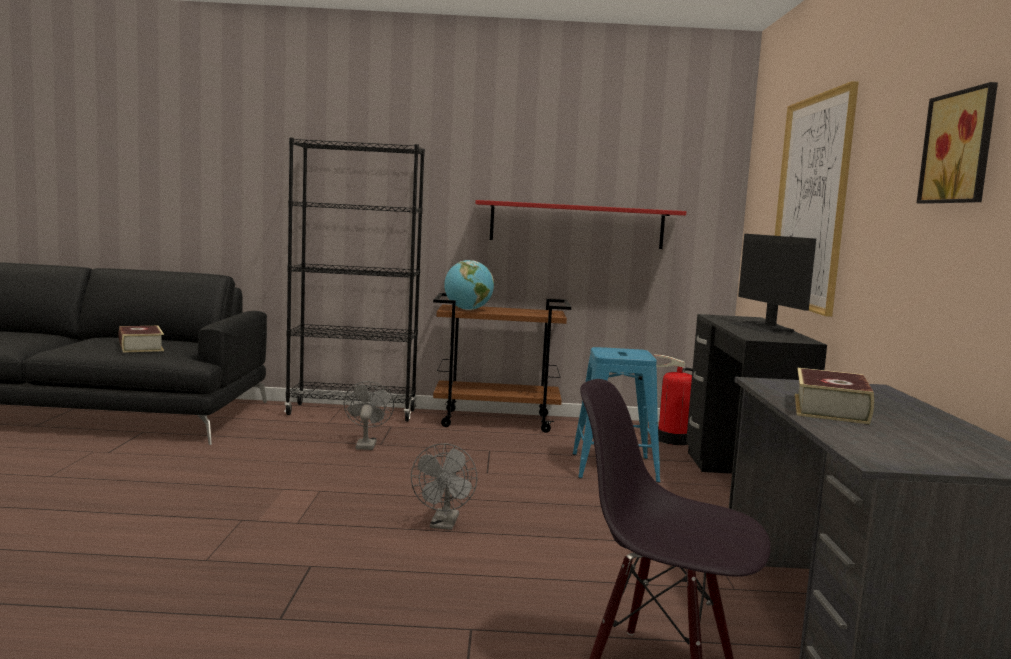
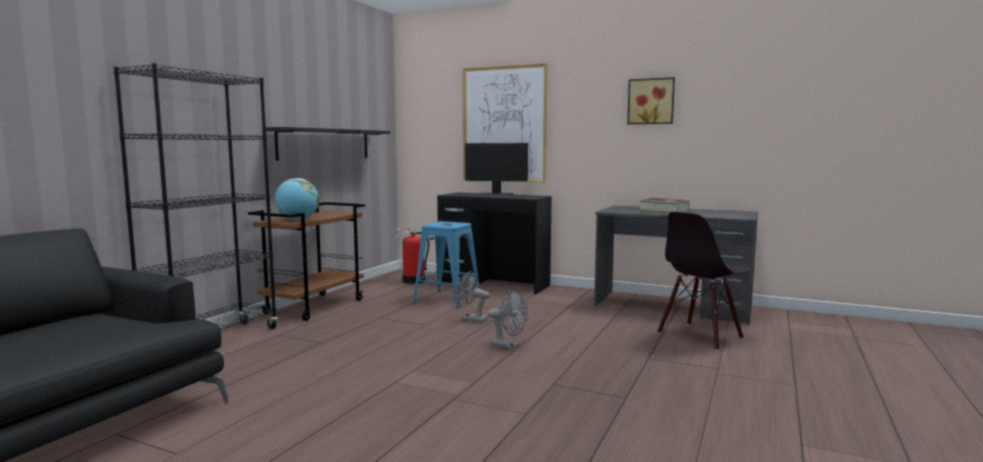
camera: 65 degrees left, 0 degrees up
(140, 347) = (79, 333): book -> none
(366, 444) = (316, 347): grey fan -> grey fan (470, 319)
(577, 225) = (325, 144): red shelf -> black shelf

